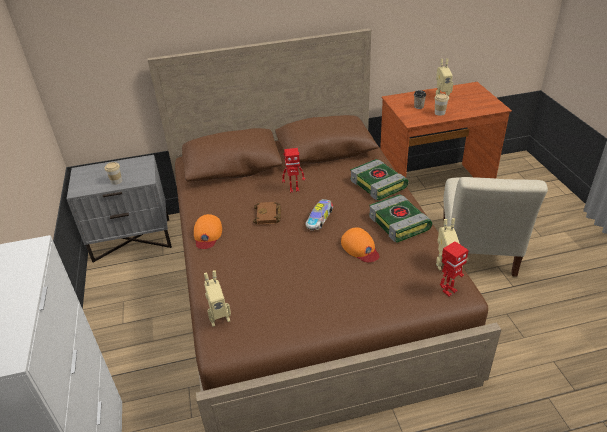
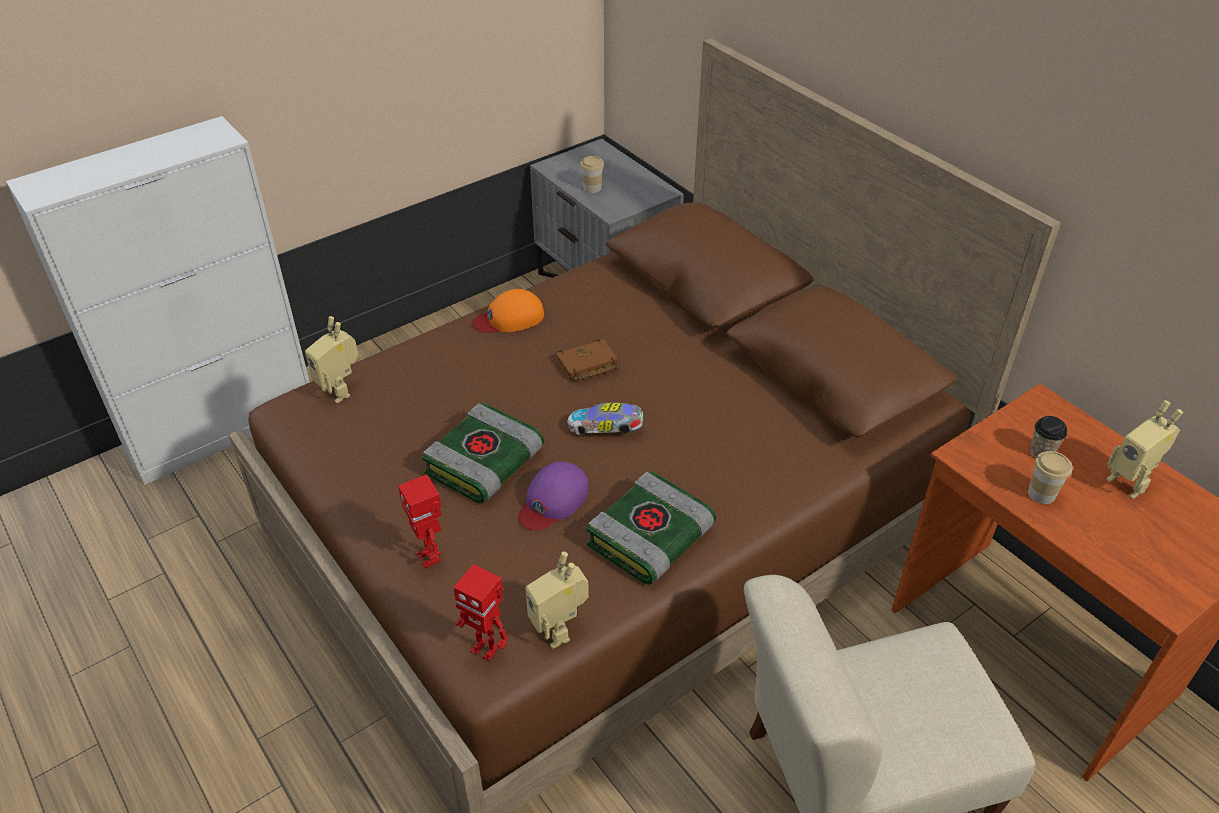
camera: 65 degrees right, 5 degrees up
(294, 189) = (676, 373): toy robot -> toy robot (430, 557)
(360, 248) = (553, 500): orange cap -> purple cap
(379, 184) = (760, 481): book -> book (484, 464)

